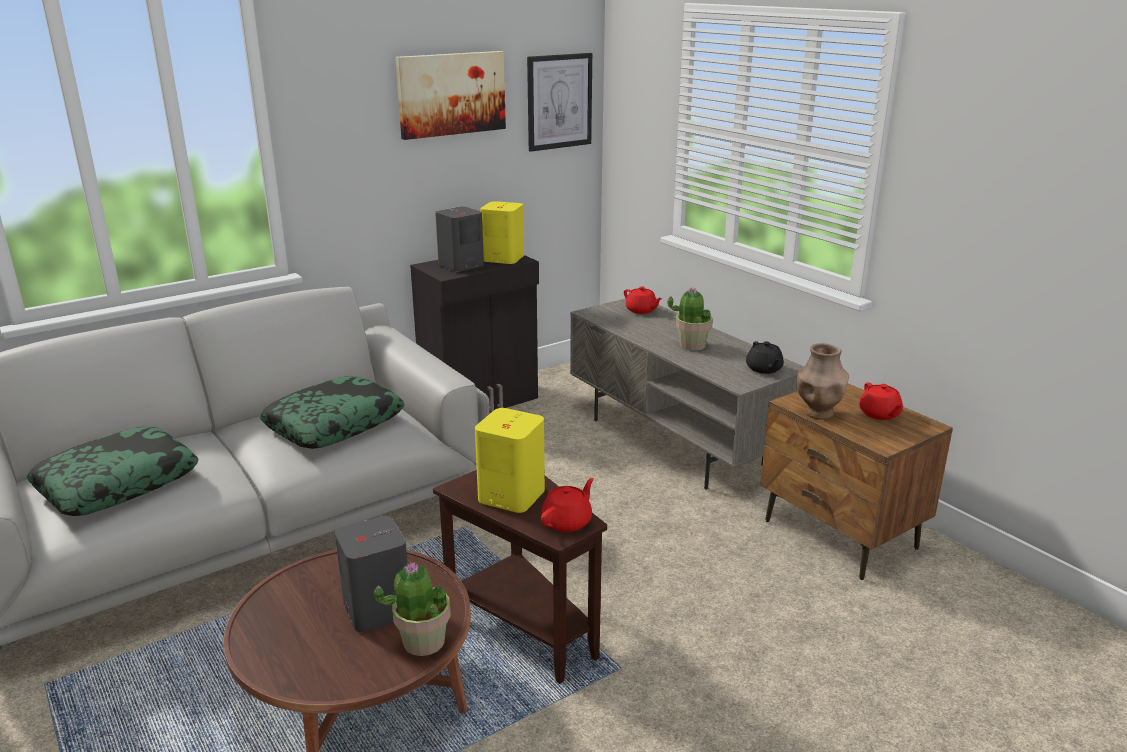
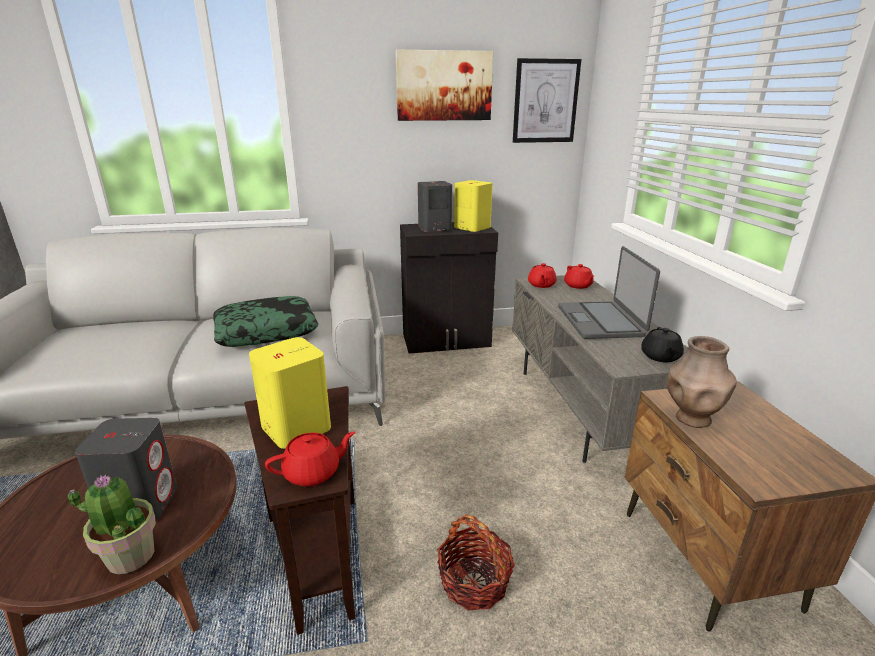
camera: 25 degrees right, 0 degrees up
(117, 483) = (89, 343): pillow -> none
(676, 604) = (474, 582): none -> basket
(692, 345) = (601, 321): potted plant -> laptop
(879, 414) = (775, 438): red teapot -> red teapot (541, 285)

